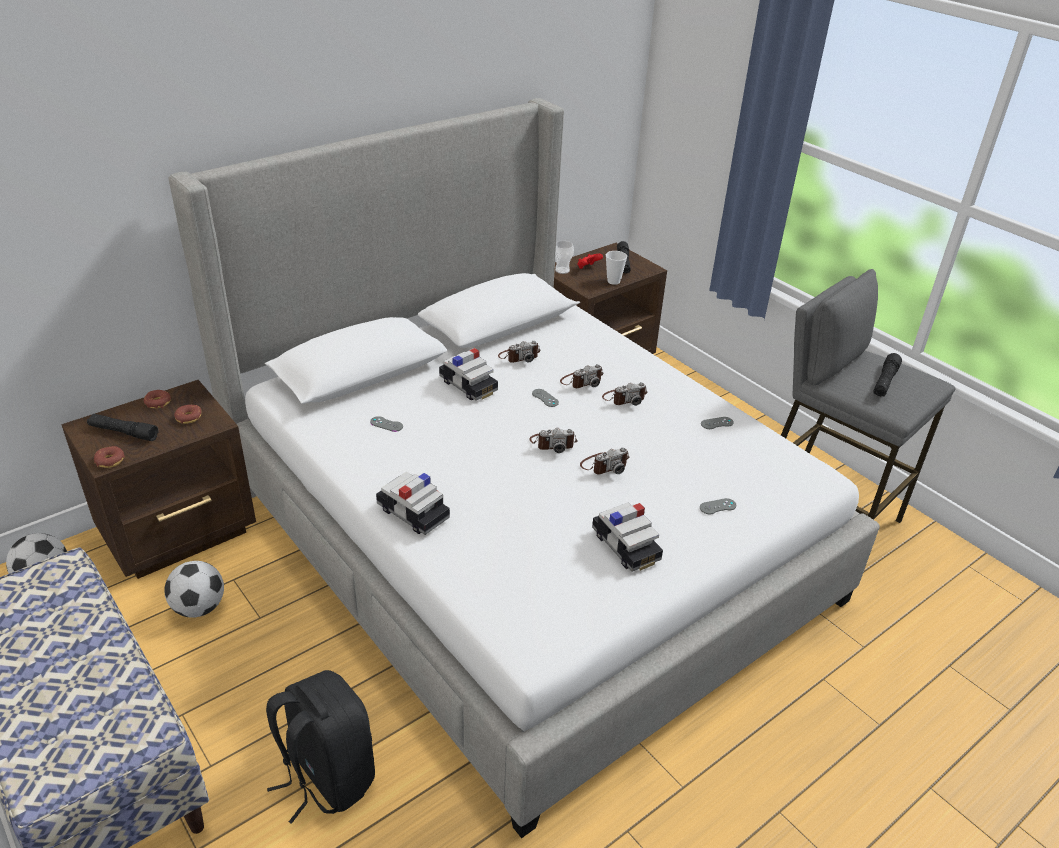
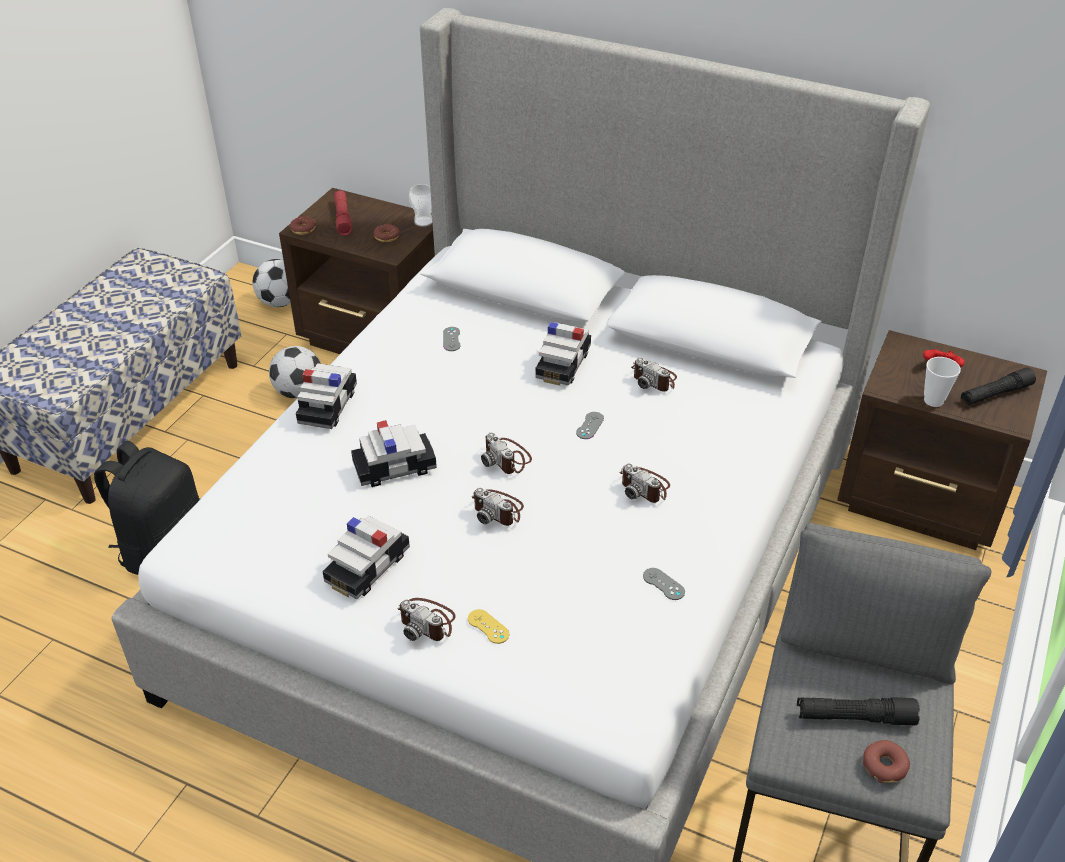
camera: 65 degrees right, 5 degrees up
(123, 432) = (343, 218): black flashlight -> red flashlight
(158, 403) = (395, 214): donut -> donut (884, 766)
(524, 497) = (395, 467): none -> toy car
(562, 270) = (906, 350): cup -> cup (423, 221)
(581, 381) = (649, 442): camera -> camera (427, 621)
(717, 506) = (488, 626): grey game controller -> yellow game controller

